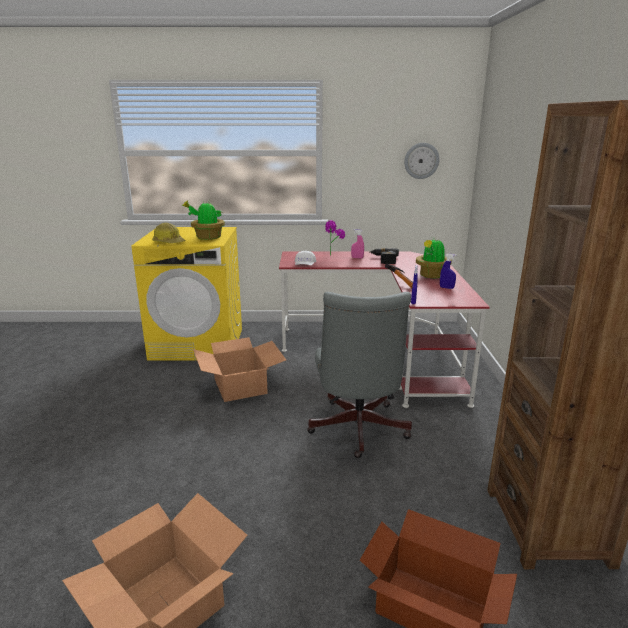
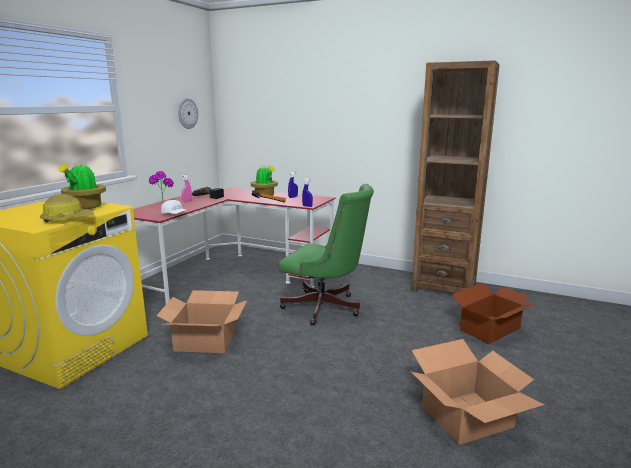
camera: 65 degrees left, 5 degrees down
(357, 431) = (326, 308): grey office chair -> green office chair

